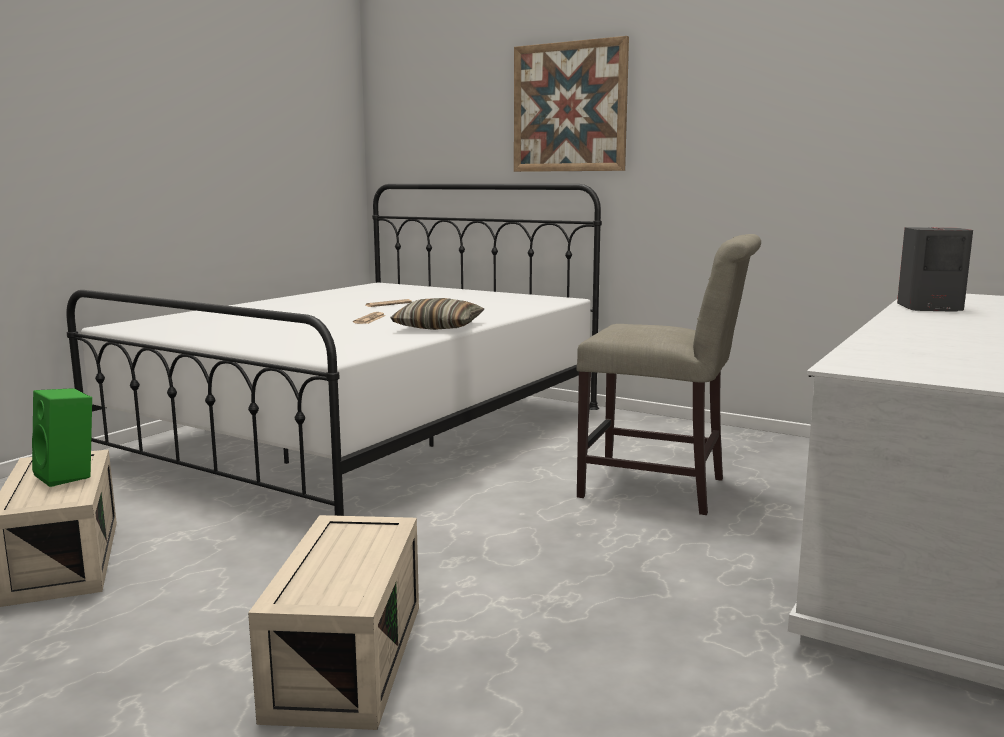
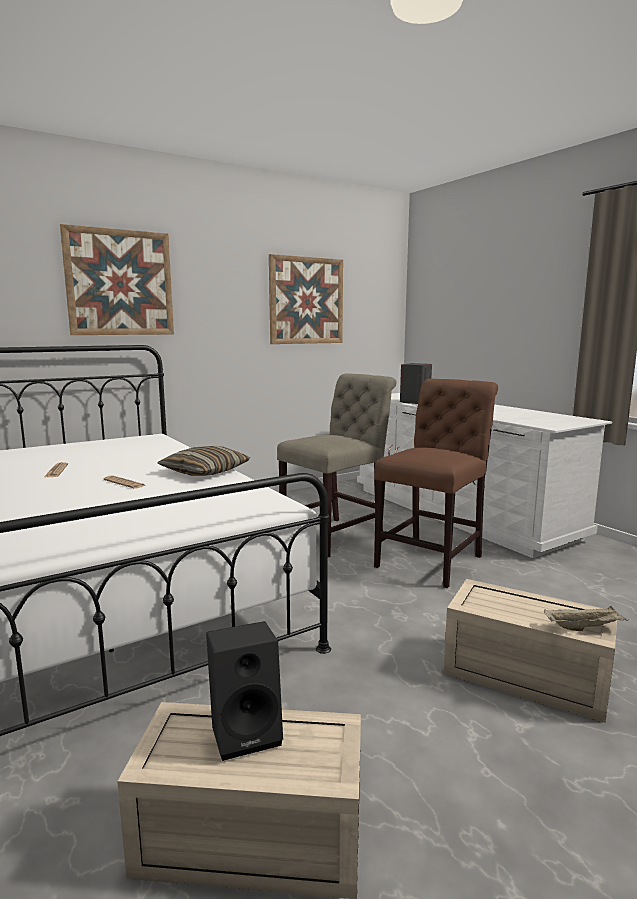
camera: 65 degrees left, 0 degrees up
(69, 476) = (247, 731): green speaker -> black speaker
(301, 591) = (583, 627): none -> beige tray
(664, 560) = (433, 559): none -> brown chair
(853, 111) = (306, 301): none -> picture

